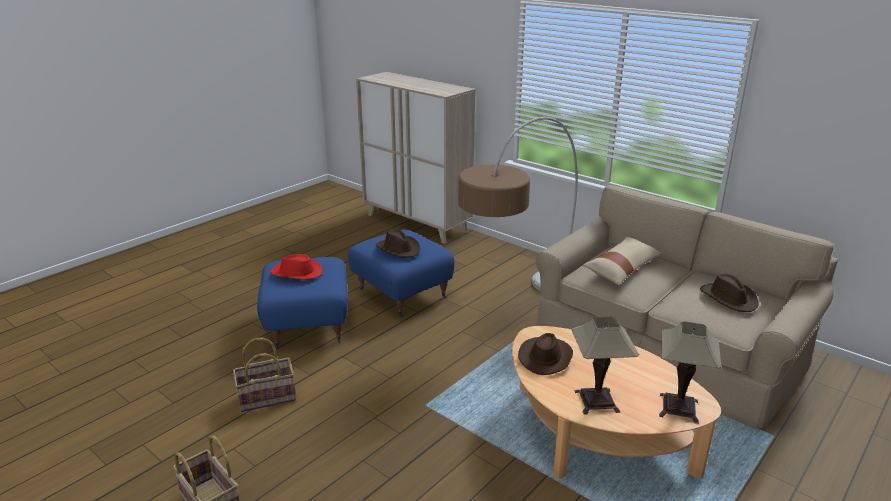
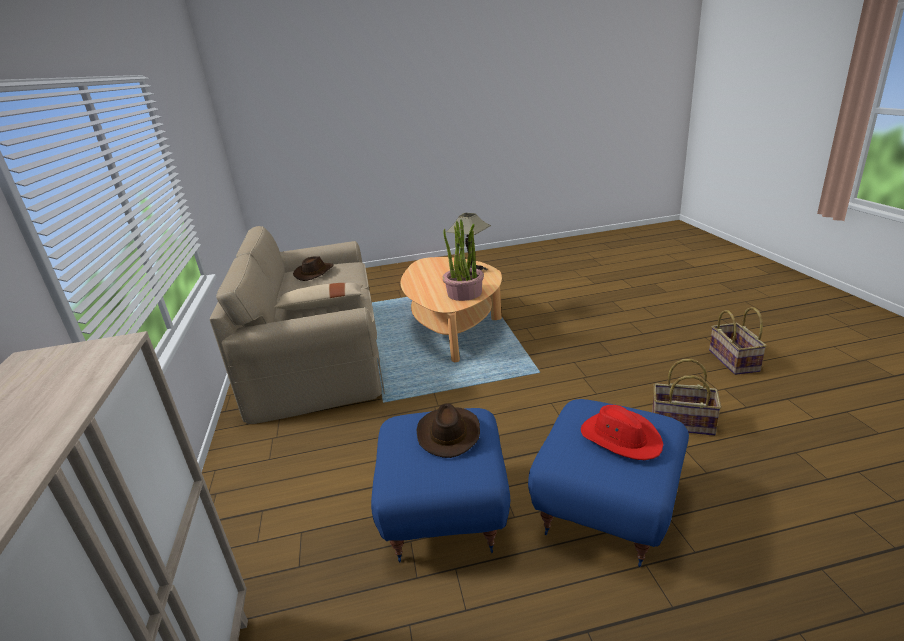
camera: 140 degrees left, 0 degrees up
(518, 308) = (355, 429): floor lamp -> none
(545, 357) = (464, 293): brown hat -> potted plant
(678, 408) = (437, 262): table lamp -> none

